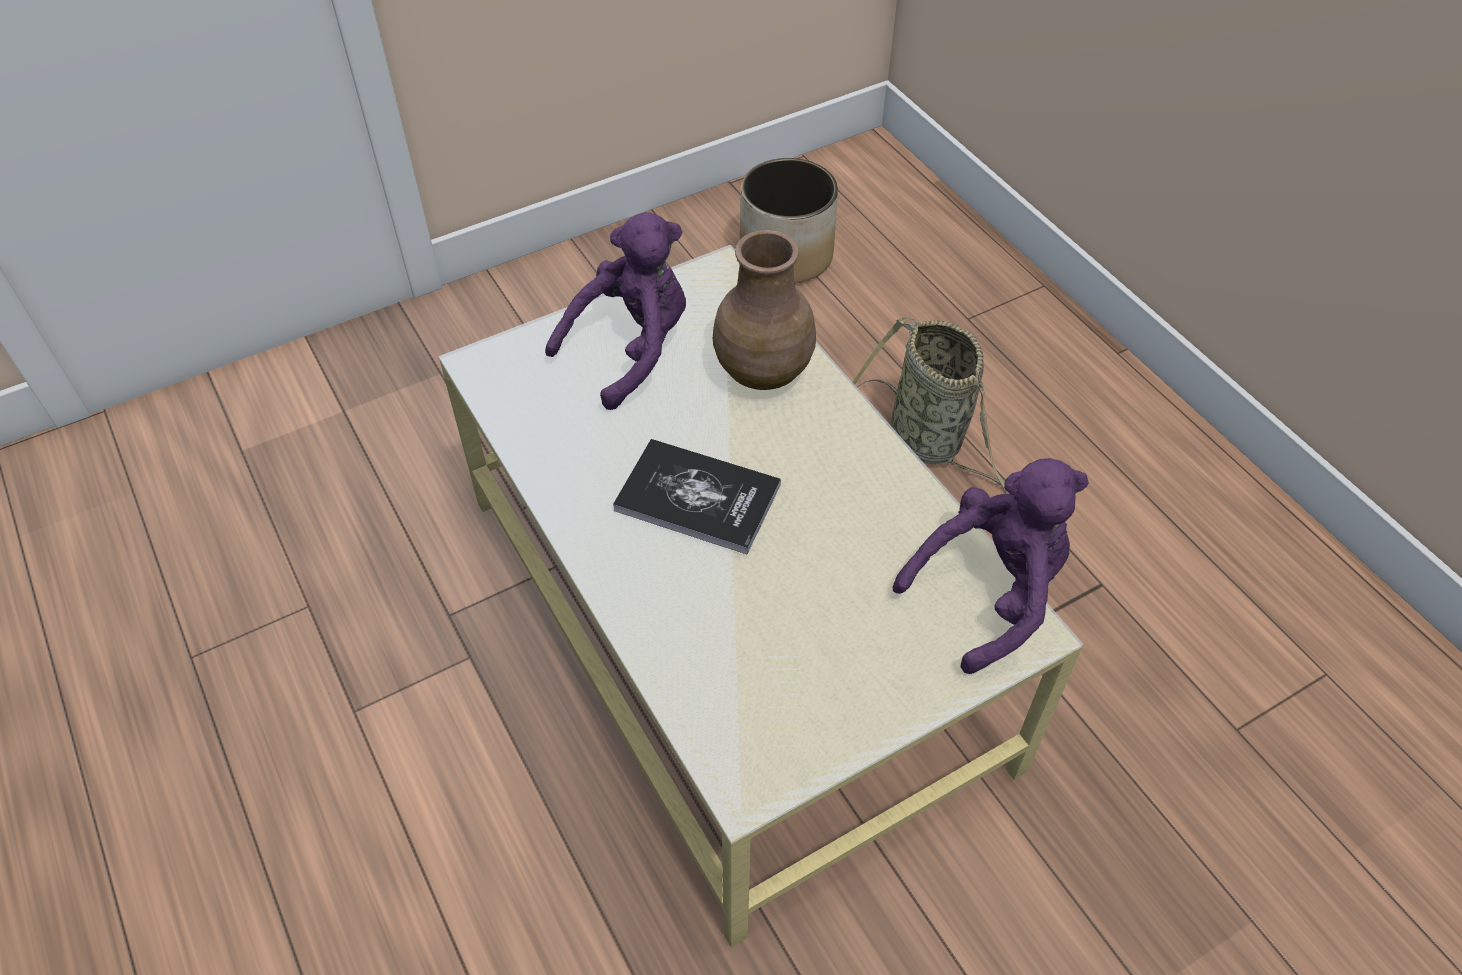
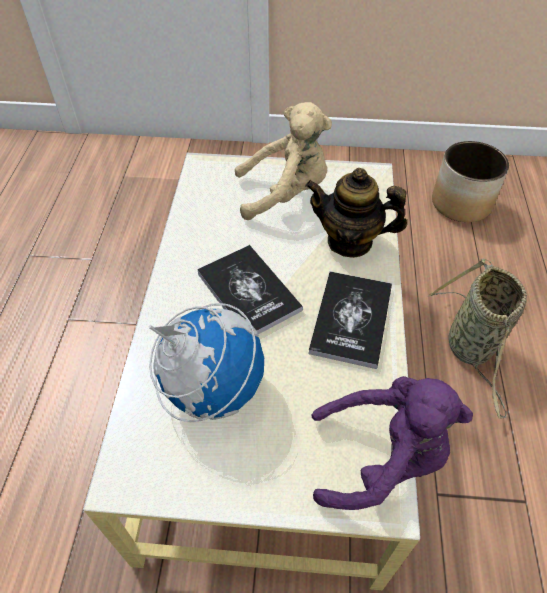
camera: 35 degrees right, 0 degrees up
(631, 349) = (285, 193): purple plush toy -> beige plush toy
(756, 631) = (212, 389): none -> globe
(764, 372) = (350, 241): brown vase -> teapot
(843, 465) = (351, 319): none -> book

